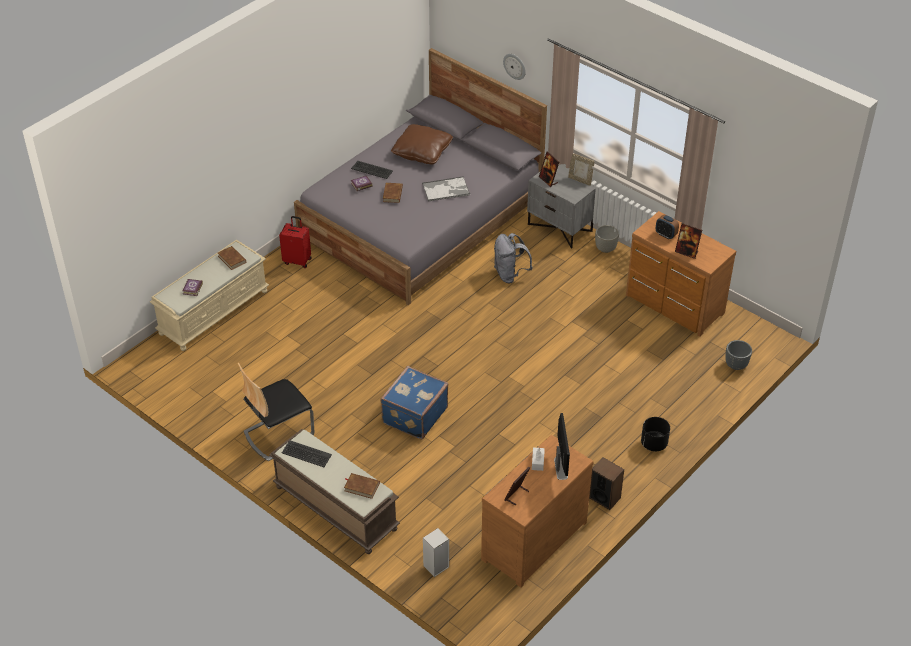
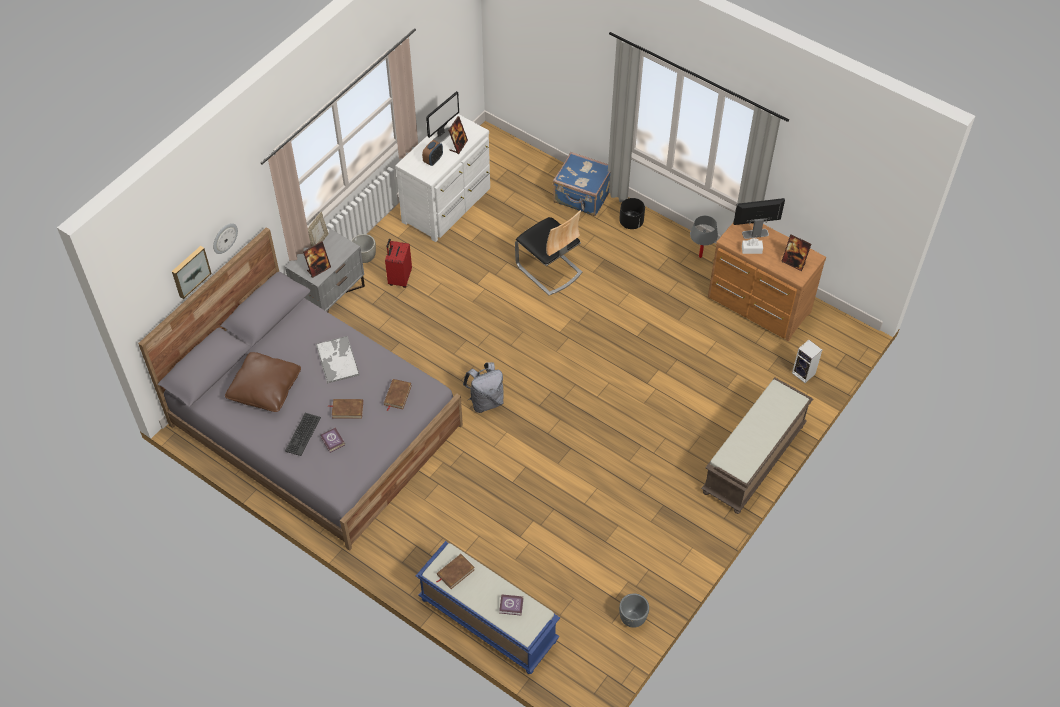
camera: 95 degrees left, 10 degrees up
(213, 311) = (487, 620): beige bench -> blue bench
(278, 434) = (667, 523): chair -> chair (549, 269)
(297, 261) = (392, 544): red suitcase -> red suitcase (399, 278)
(306, 454) = (743, 454): keyboard -> none
(361, 487) = (774, 403): brown book -> brown book (397, 395)
(413, 415) = (623, 406): blue suitcase -> blue suitcase (582, 197)
(483, 52) = (190, 271): none -> picture
(510, 275) = (409, 337): grey backpack -> grey backpack (485, 401)
(604, 497) = (700, 256): speaker -> grey table lamp
(674, 306) = (448, 205): brown dresser -> white dresser
(700, 242) = (443, 135): none -> monitor
(736, 365) = (526, 163): grey planter -> grey planter (632, 618)

